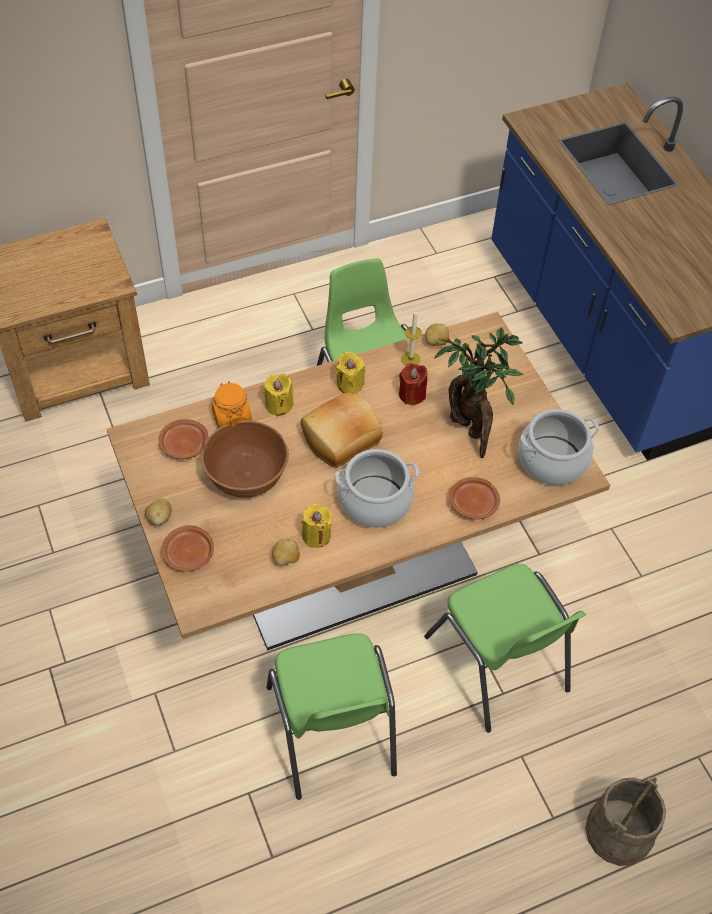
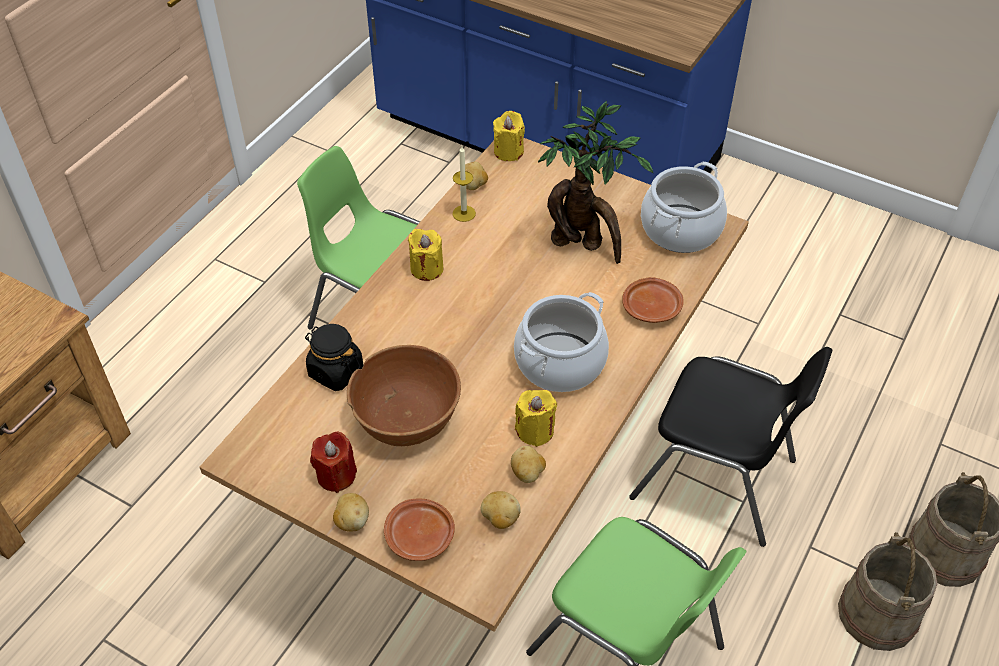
camera: 35 degrees left, 5 degrees down
(183, 445) = (306, 429): brown plate -> none
(232, 419) = (335, 372): orange jar -> black jar
(244, 575) = (500, 518): none -> potato
(279, 405) = (373, 329): yellow candle -> yellow candle (508, 151)
(342, 439) = (470, 324): bread -> none
(412, 394) = (497, 244): red candle -> red candle (336, 475)
(498, 665) = (716, 479): green chair -> black chair
(525, 834) = (878, 614): none -> beige bucket

